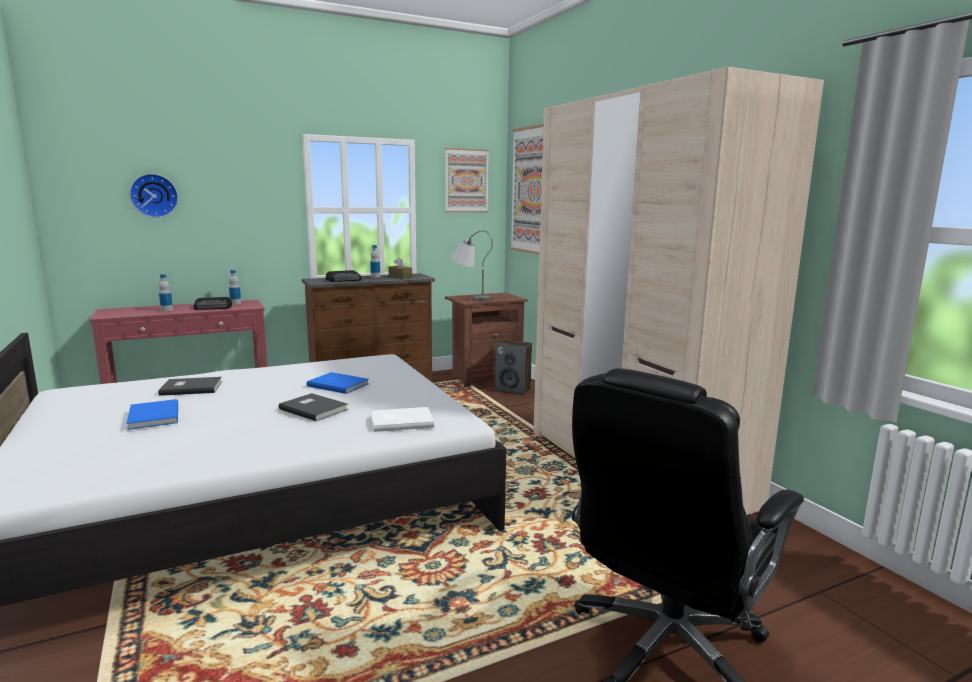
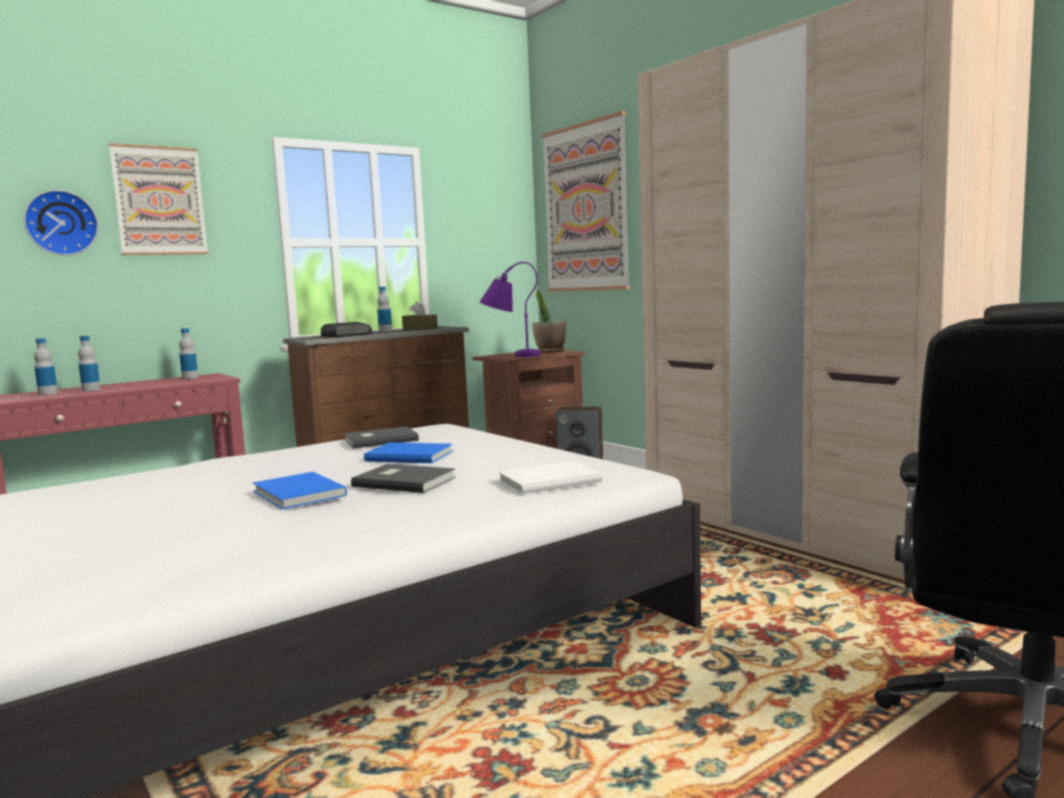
camera: 10 degrees left, 5 degrees down
(139, 311) = (48, 393): none -> bottle
(152, 417) = (158, 513): blue book -> blue book (297, 494)
(191, 388) = (185, 479): grey book -> grey book (379, 440)
(213, 307) = (162, 383): radio -> none
(466, 180) = (486, 203): picture -> picture (159, 201)
(470, 298) = (510, 356): grey table lamp -> purple table lamp
(503, 296) = (550, 351): none -> potted plant

